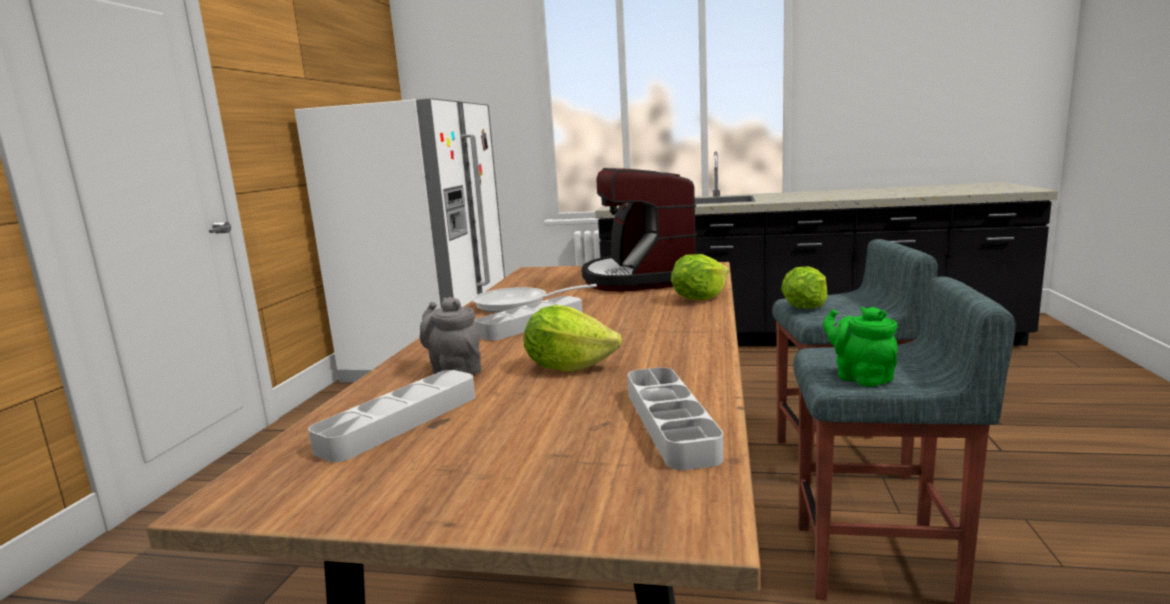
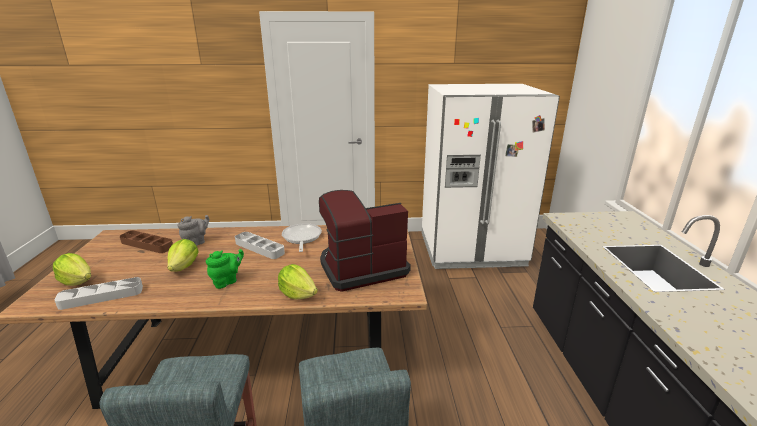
camera: 75 degrees right, 10 degrees up
(400, 421) = (147, 244): grey tray -> brown tray
(805, 307) = (346, 361): lettuce -> lettuce (77, 281)
(860, 377) = (176, 375): green teapot -> green teapot (227, 281)

